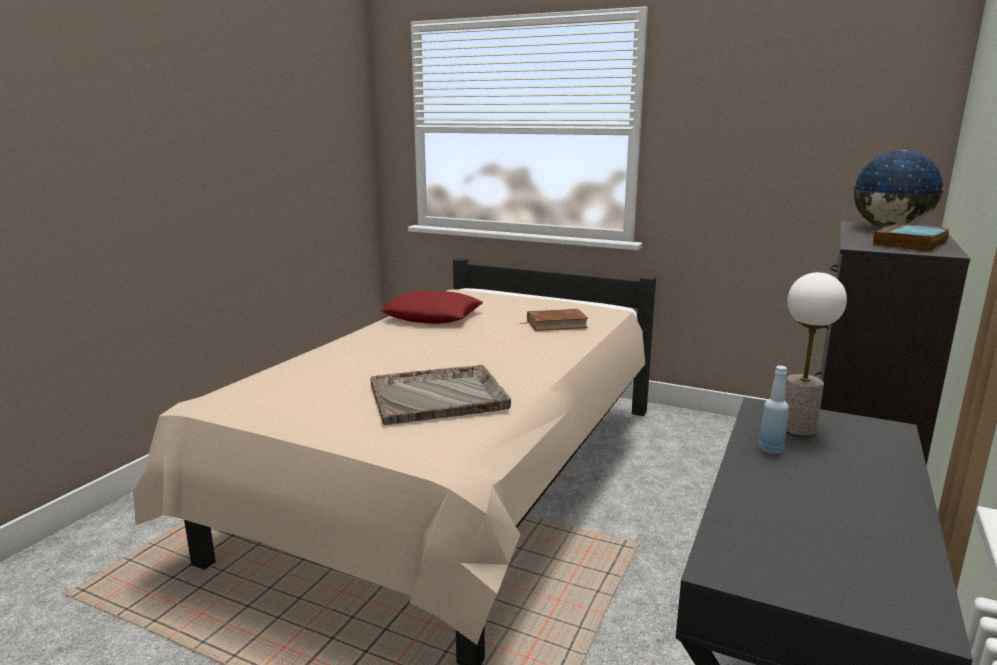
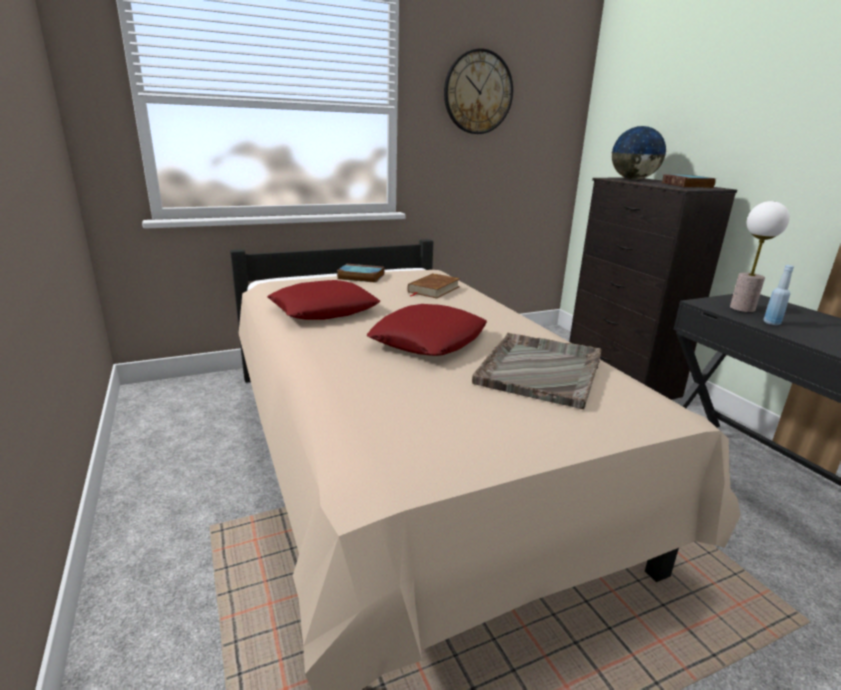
camera: 50 degrees left, 5 degrees up
(431, 354) = (428, 340): none -> red pillow
(529, 300) = (359, 277): none -> book
(750, 105) = (478, 92): none -> wall clock

